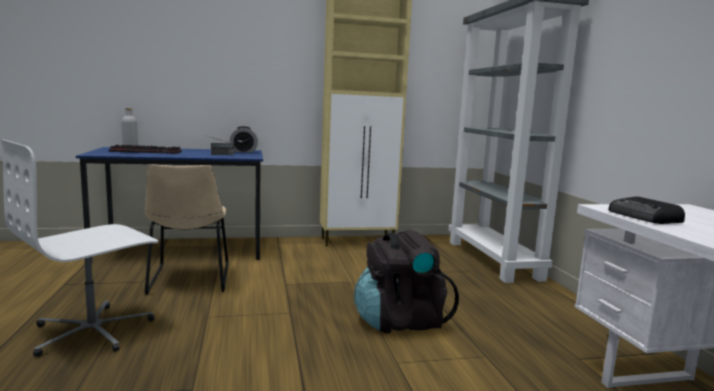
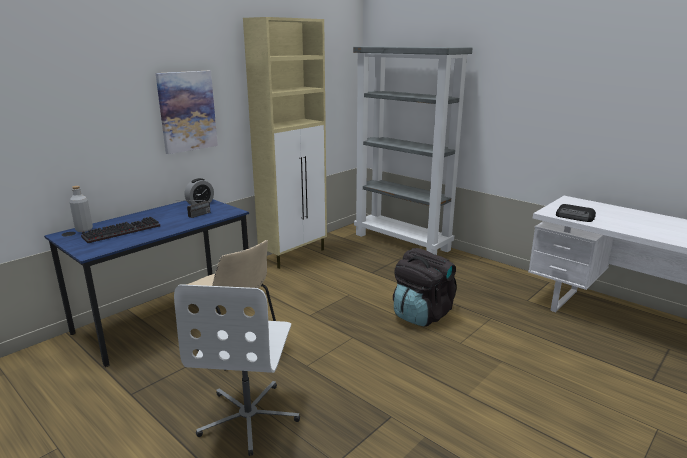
camera: 35 degrees left, 10 degrees up
(255, 65) = (187, 111): none -> picture

